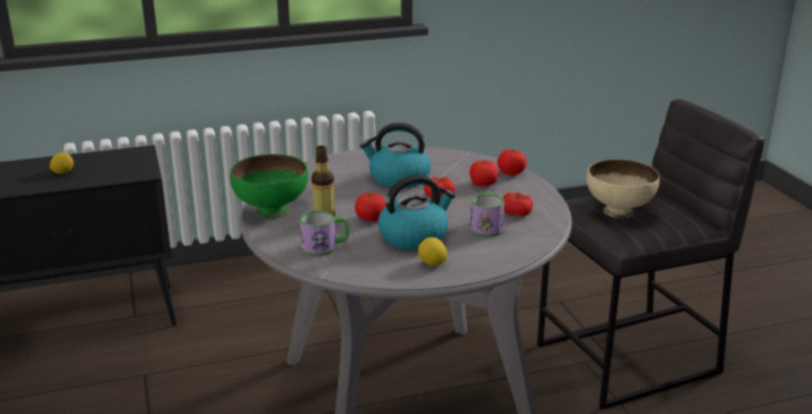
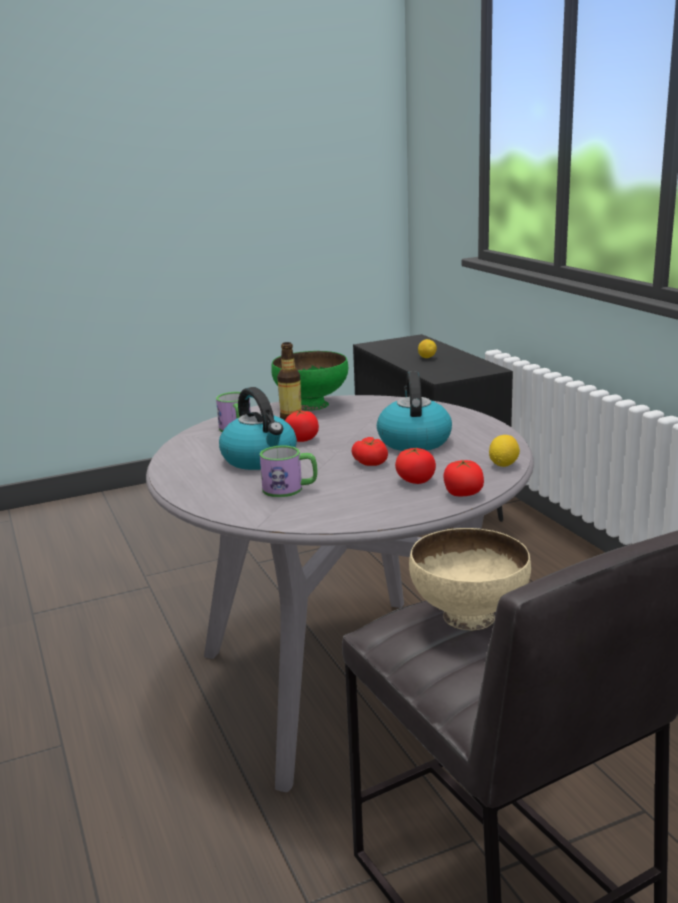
camera: 85 degrees right, 5 degrees down
(432, 264) = (198, 470): lemon -> lemon (503, 465)
(516, 212) = (332, 502): tomato -> none

